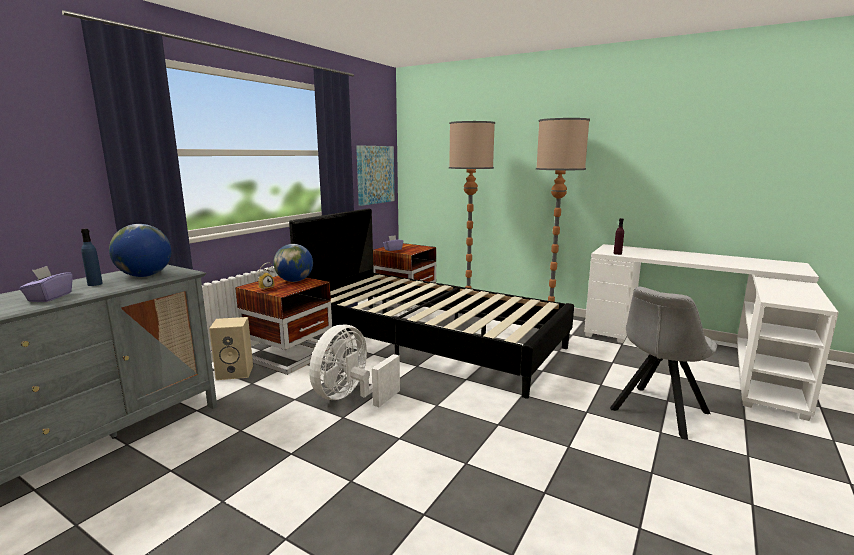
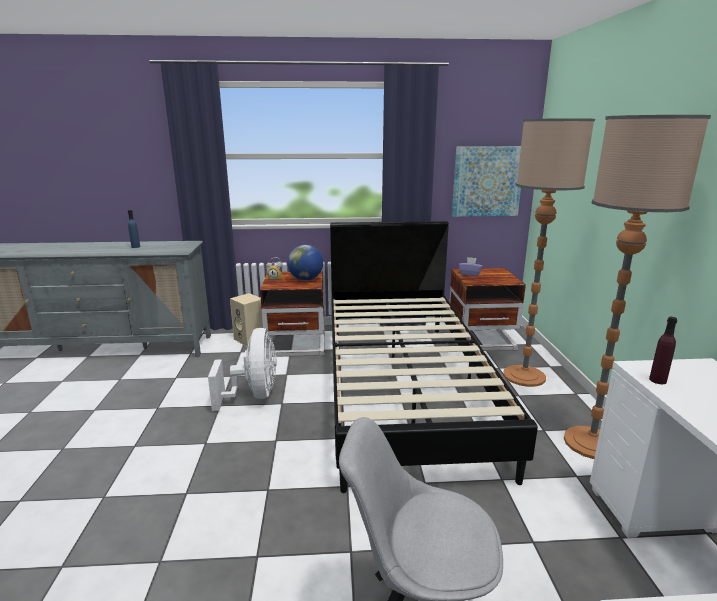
camera: 55 degrees right, 5 degrees up
(49, 297) = (102, 249): purple tissue box -> none
(145, 276) = (163, 248): globe -> none
(351, 397) = (254, 395): white fan -> white fan turned 90 degrees clockwise

